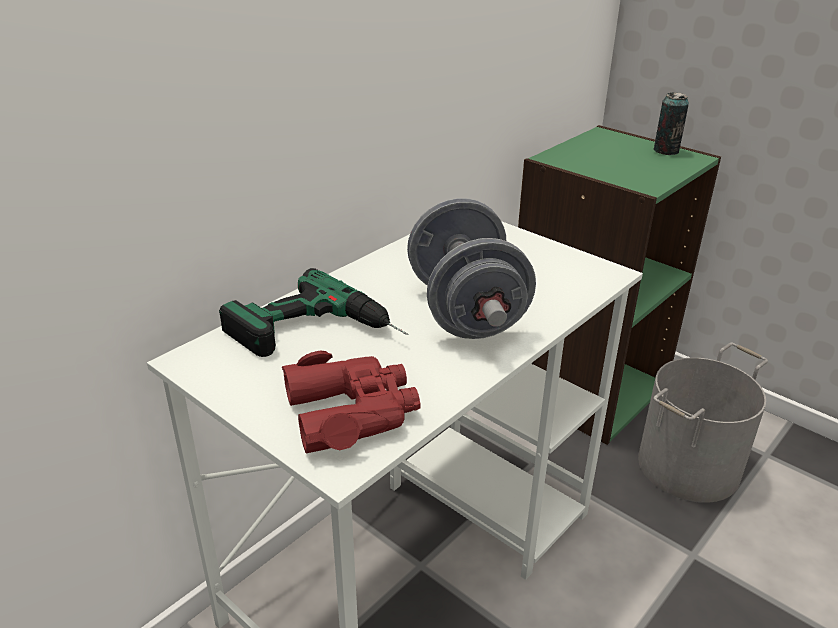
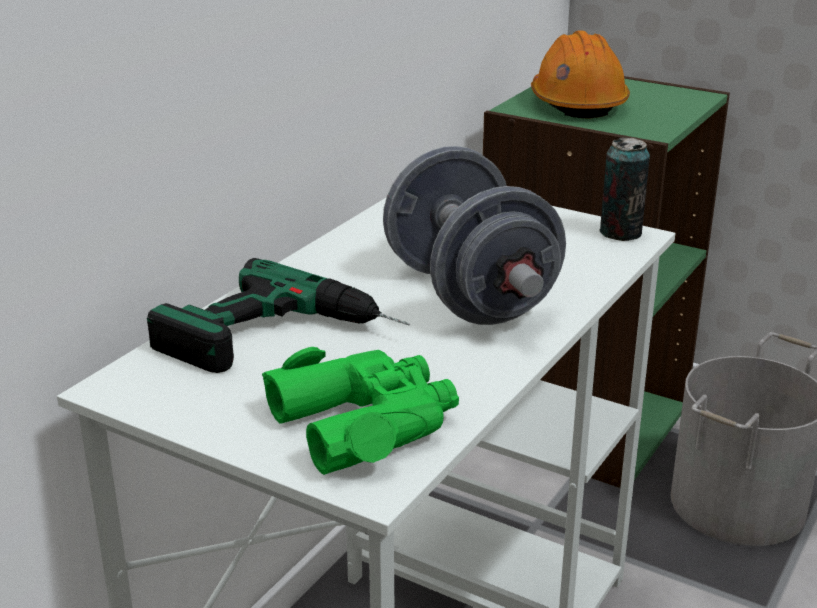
camera: 10 degrees left, 5 degrees down
(352, 412) = (365, 423): red binoculars -> green binoculars
(597, 157) = (577, 103): none -> orange hard hat
(666, 151) = (660, 90): can -> can (620, 233)

